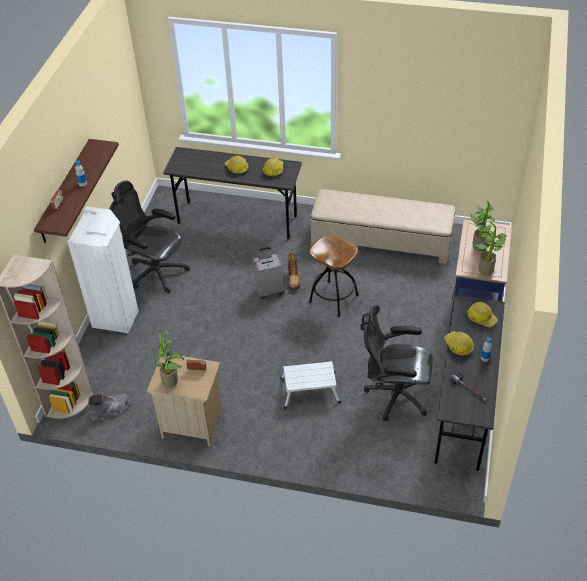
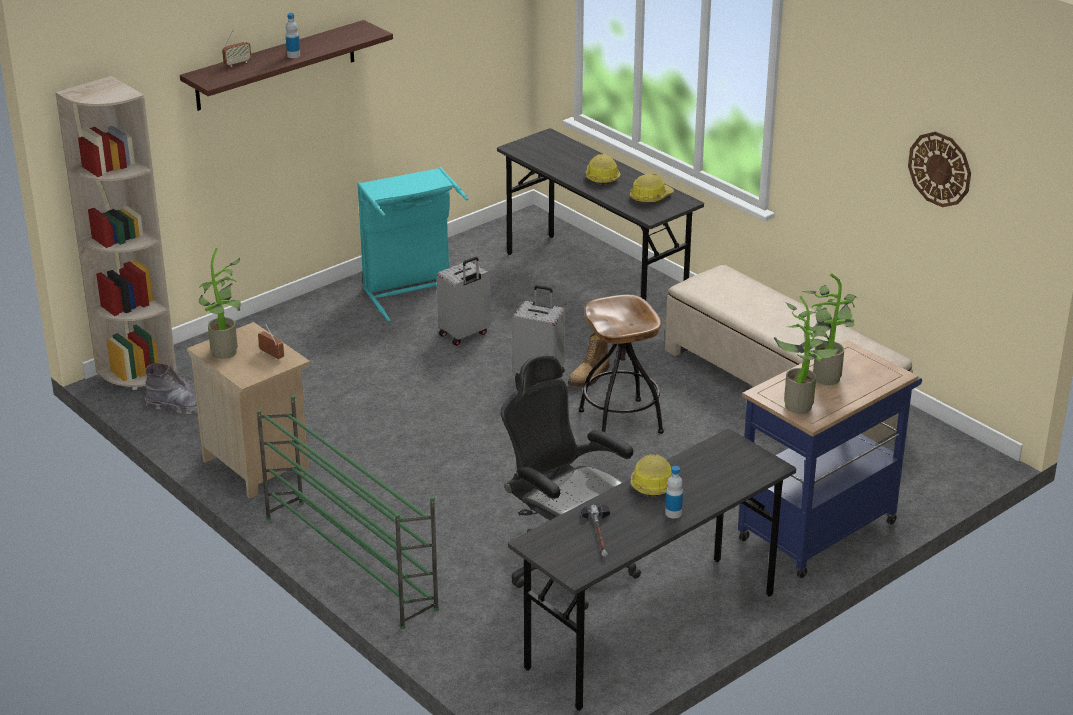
camera: 35 degrees right, 15 degrees down
(116, 313) = (310, 313): white cabinet -> none
(155, 271) = (412, 292): office chair -> turquoise laundry basket
(209, 285) = (464, 334): none -> grey suitcase
(298, 454) = (349, 562): none -> green shoe rack
(309, 390) = (454, 503): white step ladder -> none
(454, 110) = (940, 169): none -> wall clock
(481, 318) = (732, 469): hard hat -> none

